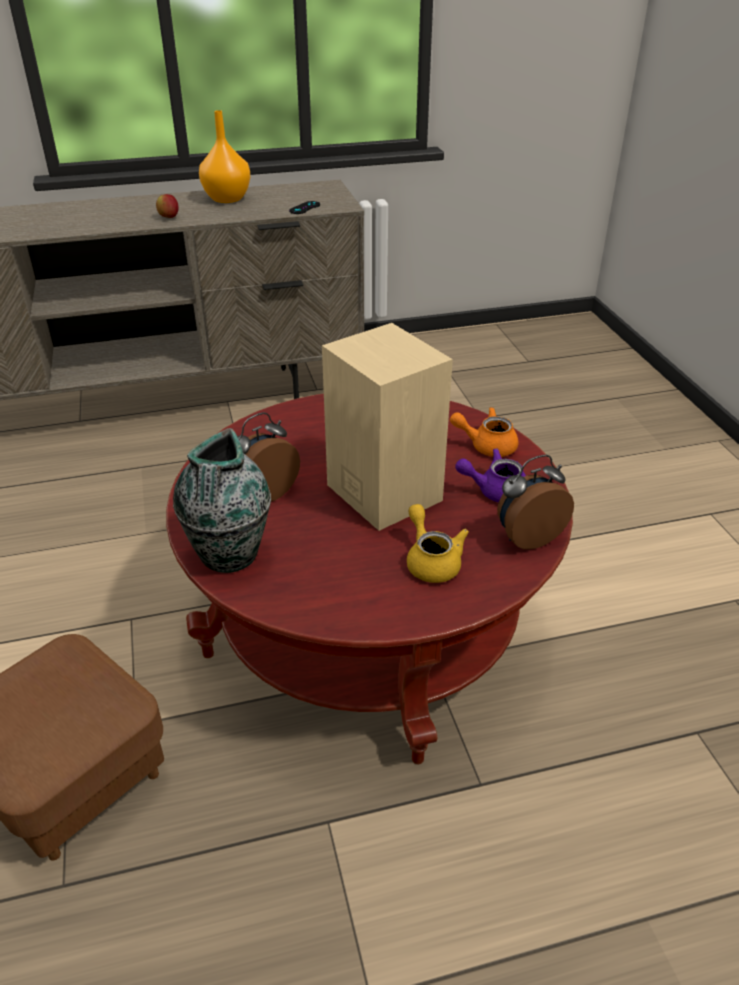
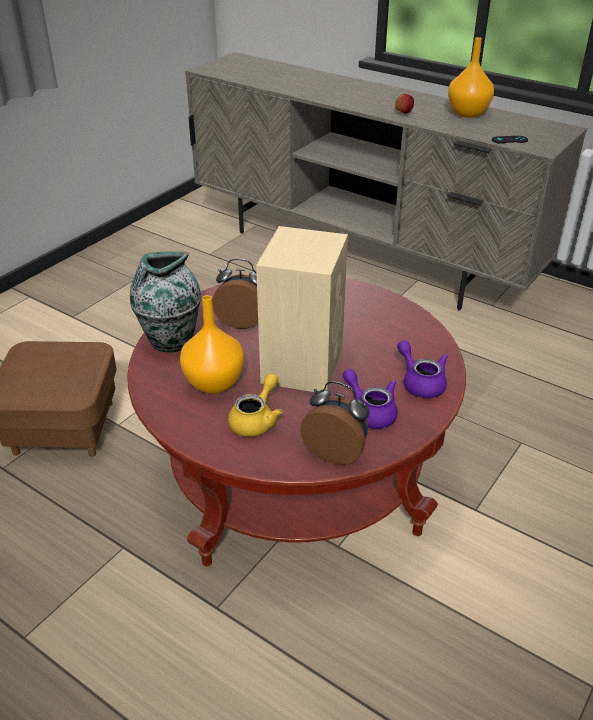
camera: 50 degrees right, 0 degrees up
(339, 560) = (213, 382): none -> orange vase
(486, 445) = (420, 382): orange teapot -> purple teapot

